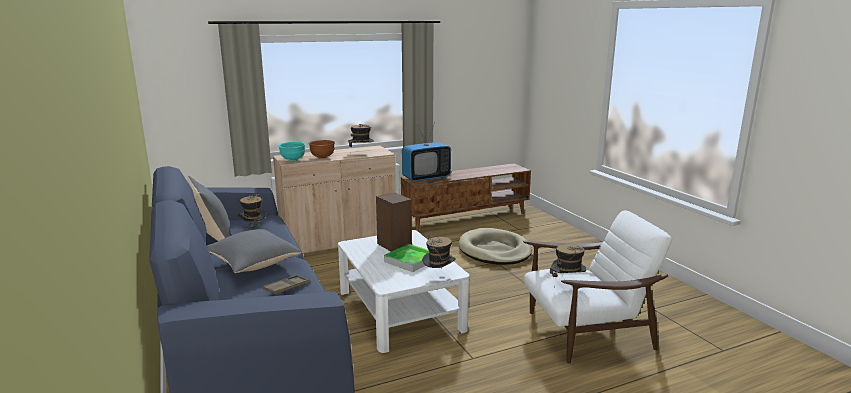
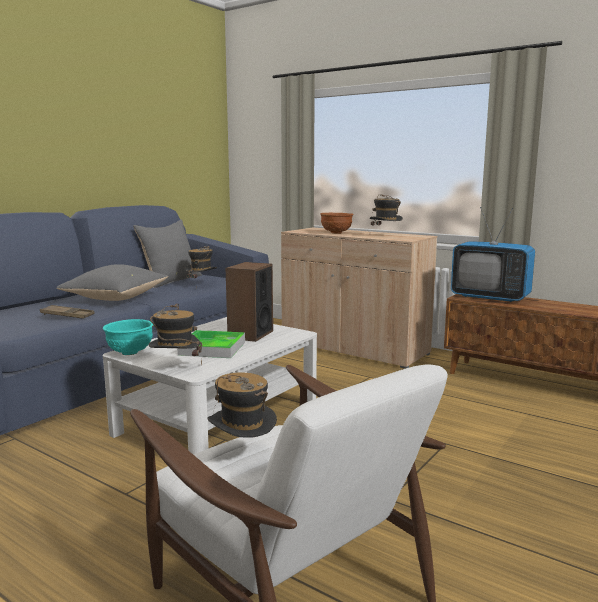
camera: 60 degrees right, 5 degrees down
(292, 160) = (307, 230): turquoise bowl -> turquoise bowl (129, 352)
(494, 250) = (484, 432): beige dog bed -> none

